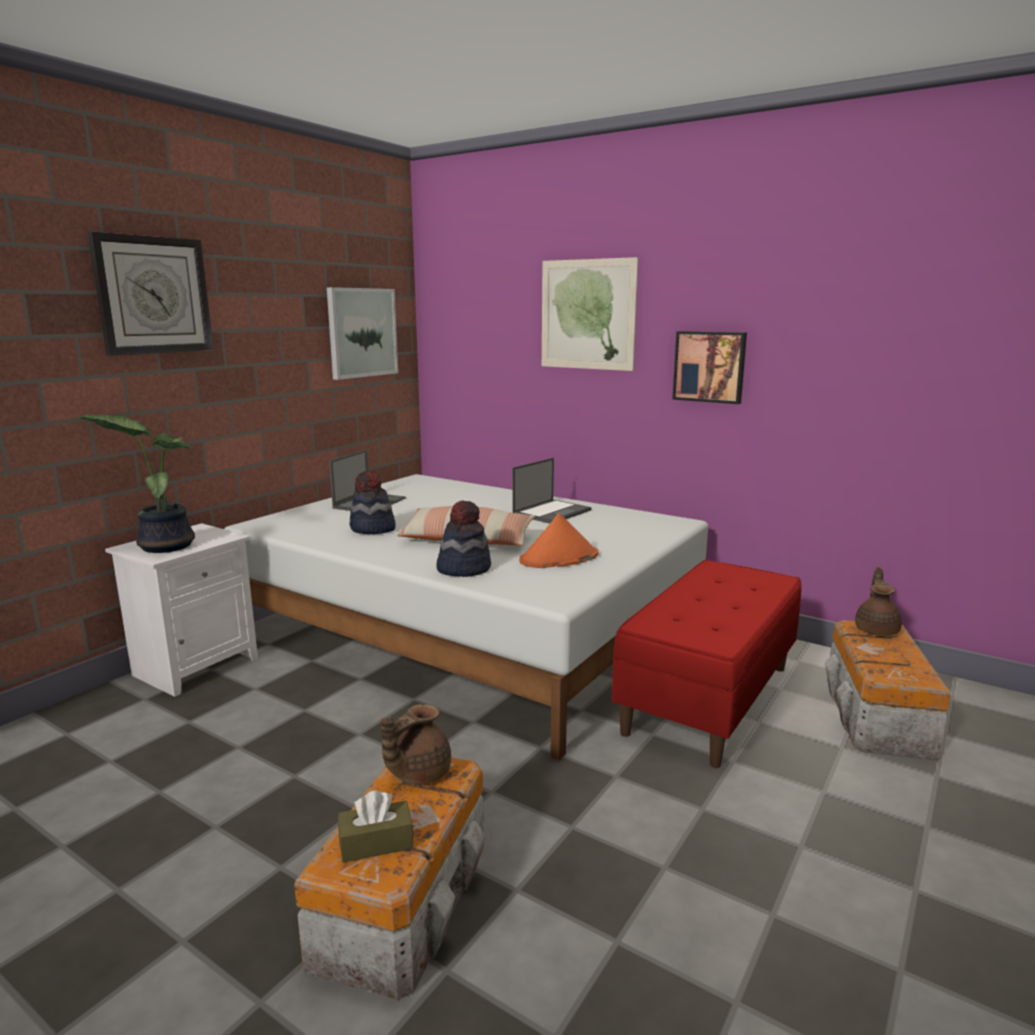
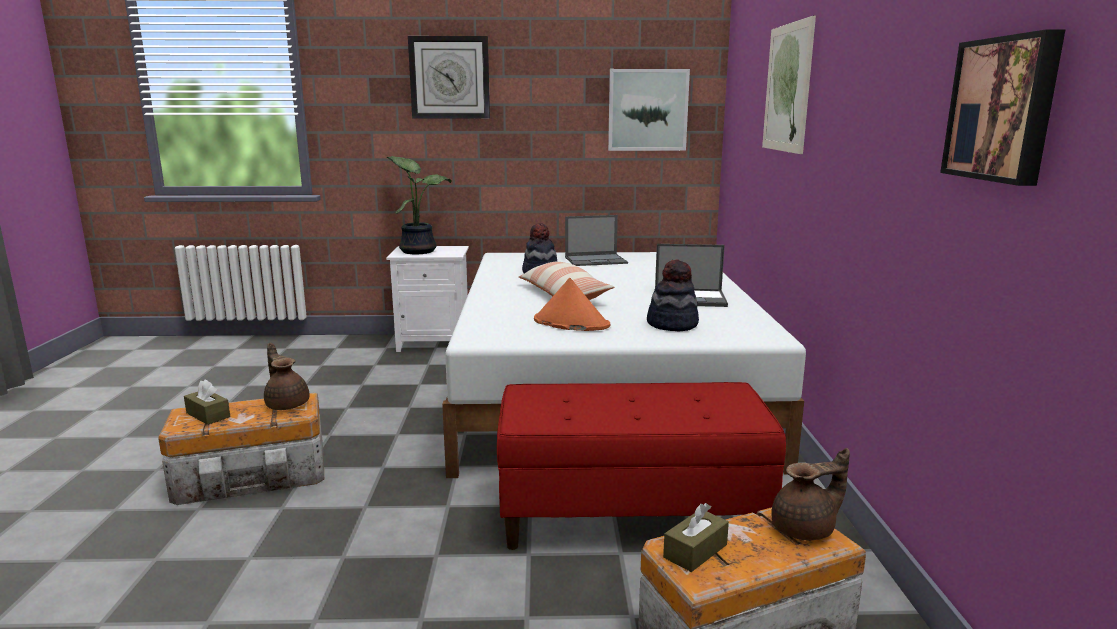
camera: 55 degrees right, 0 degrees up
(417, 773) = (287, 404): brown teapot -> brown teapot turned 45 degrees clockwise
(463, 568) = (499, 307): hat -> hat (672, 324)
(709, 366) = (841, 150): picture -> picture (1003, 109)
(890, 668) = (695, 551): none -> brown tissue box

